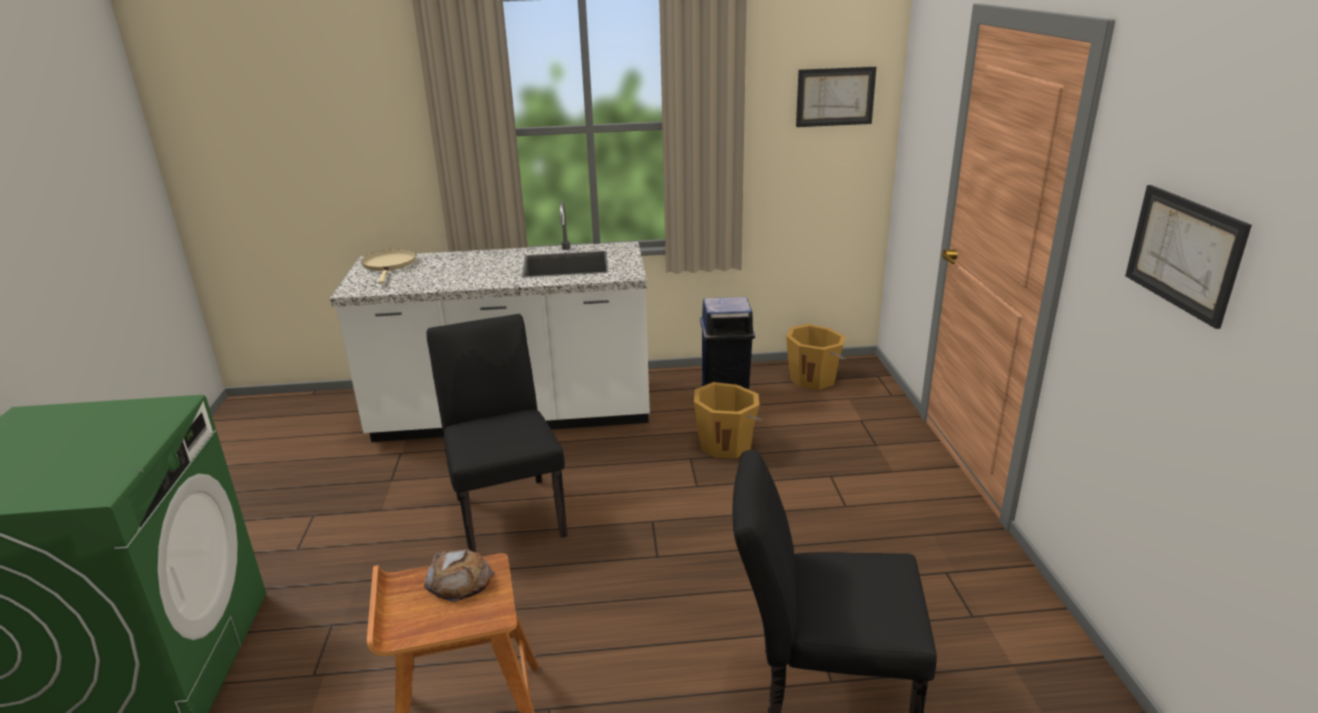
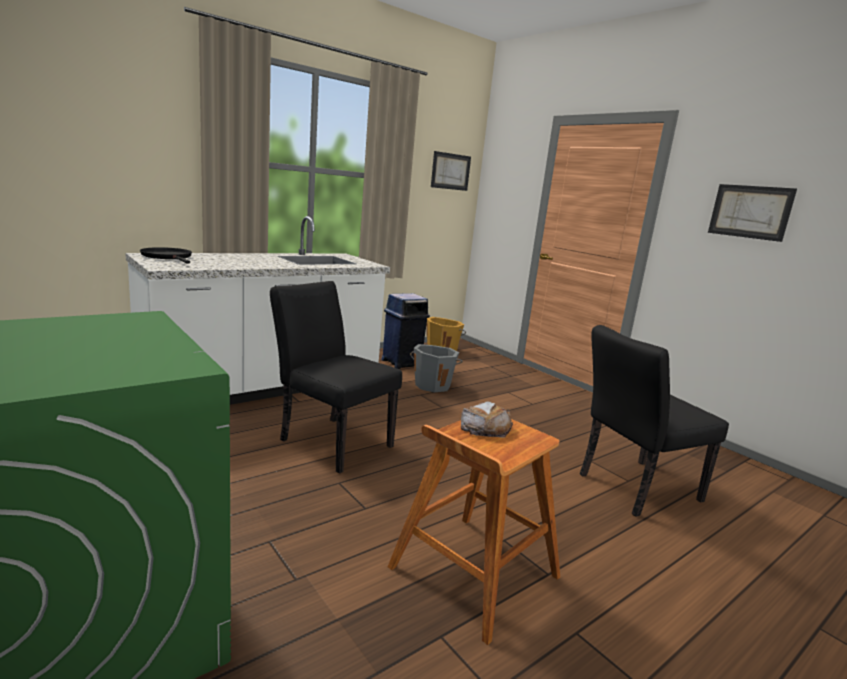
camera: 35 degrees left, 10 degrees down
(389, 265) = (168, 257): beige frying pan -> black frying pan
(726, 444) = (432, 385): orange bucket -> grey bucket

